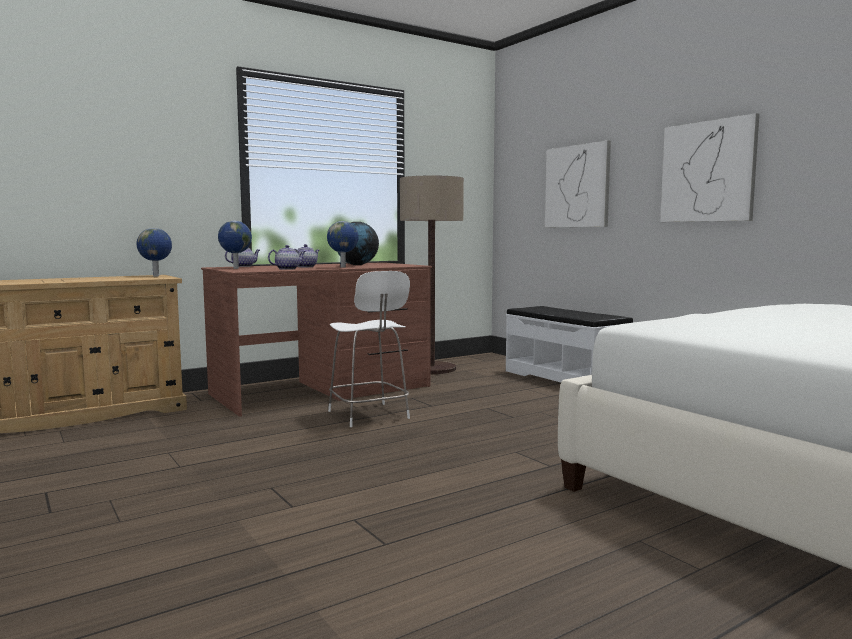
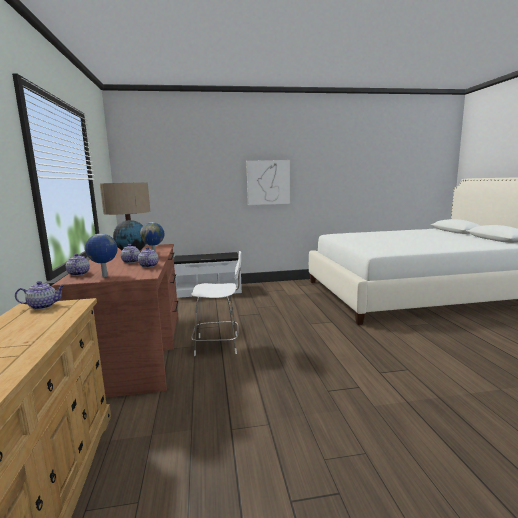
camera: 65 degrees left, 5 degrees up
(156, 276) = (43, 306): globe -> teapot
(577, 186) = (190, 186): picture -> none

